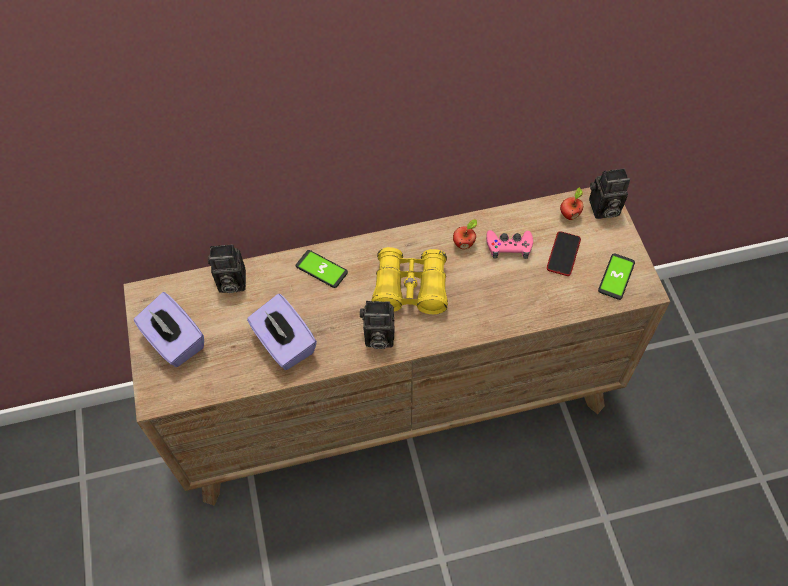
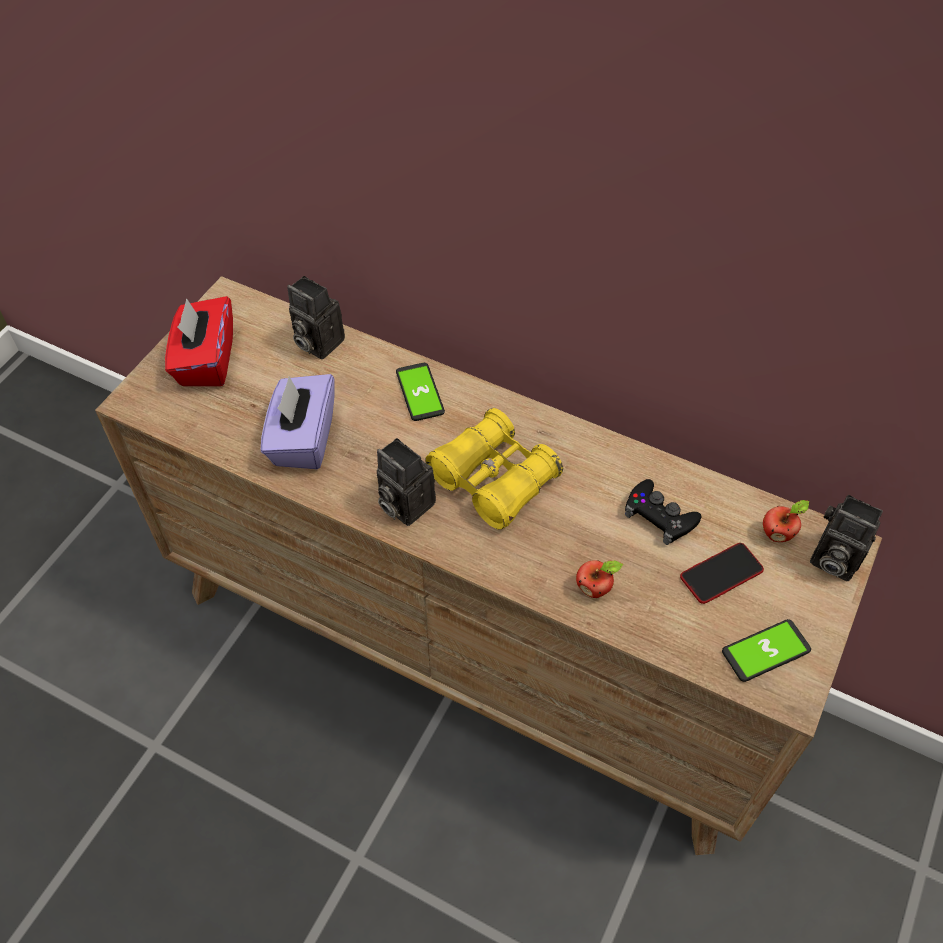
camera: 40 degrees right, 5 degrees down
(174, 341) = (206, 361): purple tissue box -> red tissue box
(464, 244) = (607, 475): apple -> apple (595, 589)
(509, 246) = (659, 516): pink game controller -> black game controller

